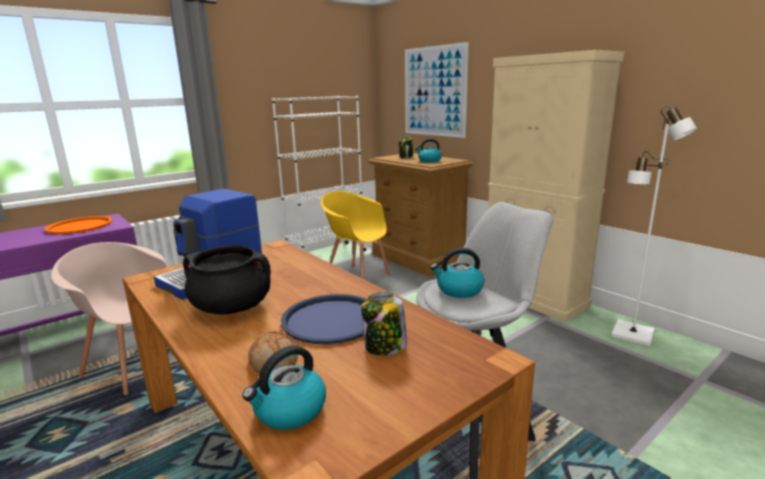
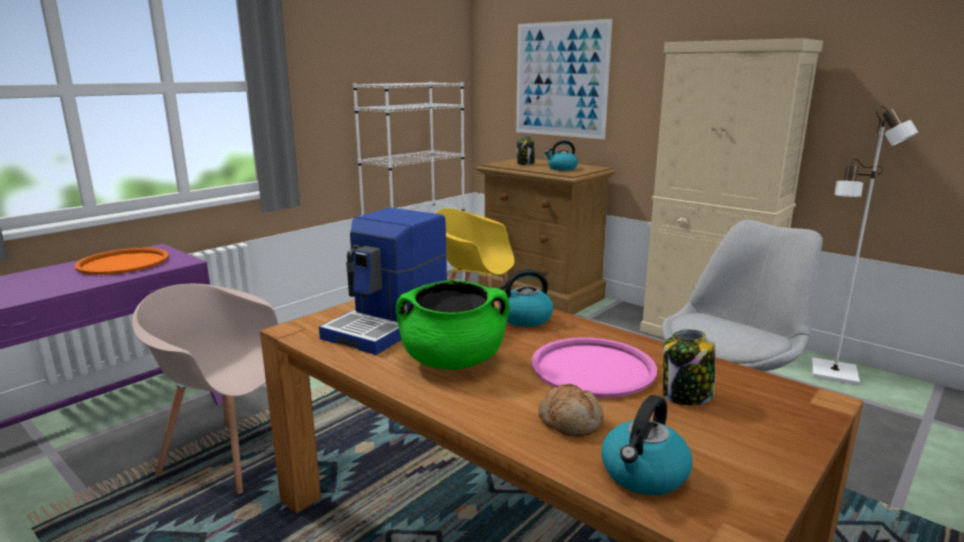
camera: 10 degrees left, 0 degrees up
(232, 307) = (453, 361): black cooking pot -> green cooking pot
(331, 319) = (593, 368): blue tray -> pink tray
(459, 290) = (712, 326): kettle -> kettle (524, 319)

